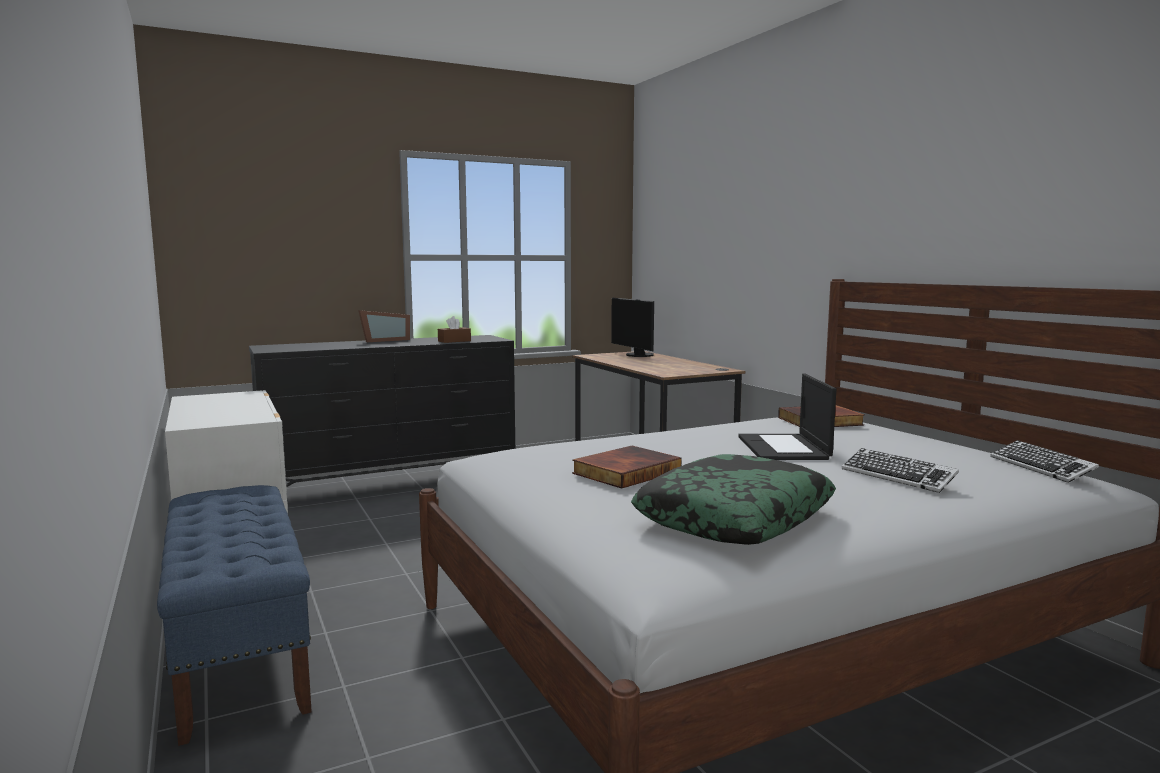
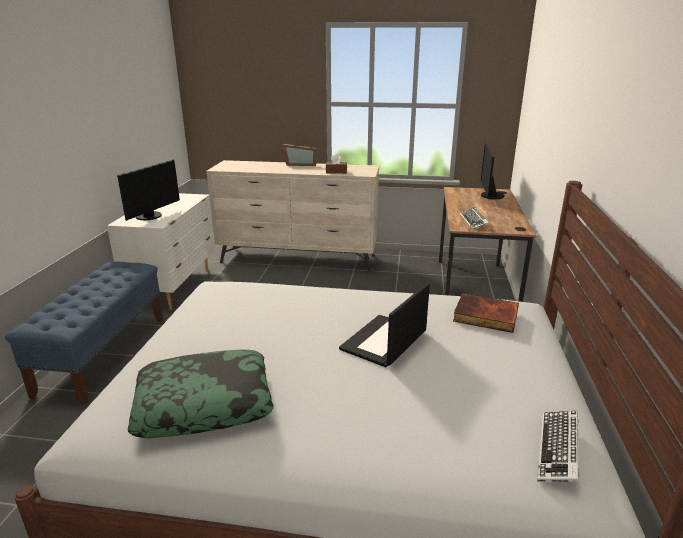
camera: 35 degrees right, 15 degrees up
(225, 415) = (151, 216): none -> monitor
(393, 486) = (298, 259): black dresser -> beige dresser
(625, 471) = (237, 331): book -> none
(897, 477) = (393, 409): keyboard -> keyboard (473, 221)

